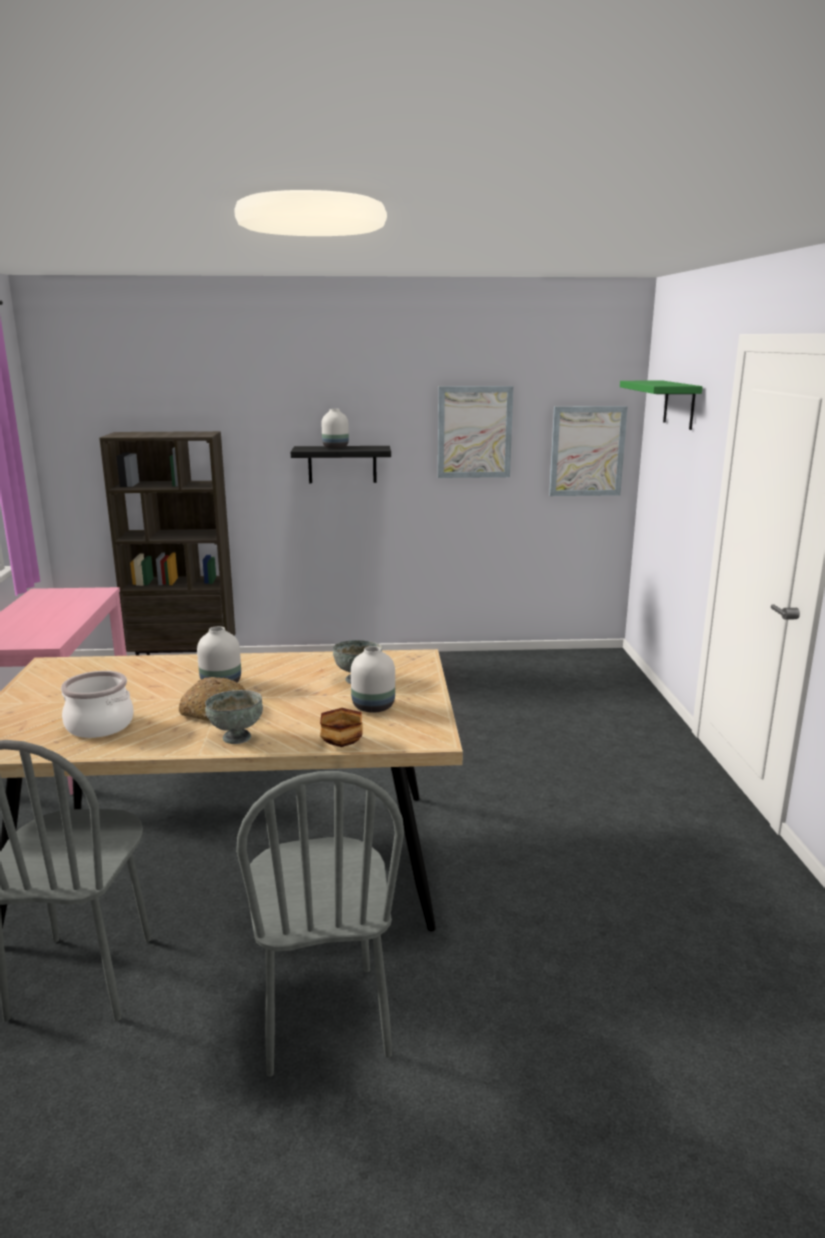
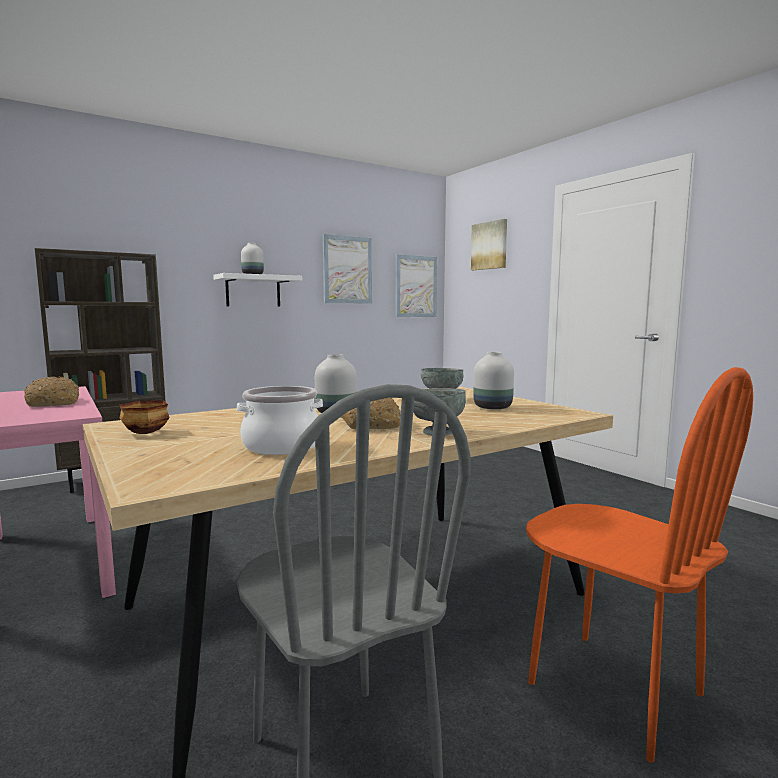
camera: 30 degrees left, 10 degrees down
(59, 617) = (54, 403): none -> bread
(324, 1018) = (613, 689): grey chair -> orange chair
(341, 744) = (527, 423): bowl -> bowl (145, 432)
(342, 464) = (253, 291): black shelf -> white shelf
(679, 404) = (489, 245): green shelf -> picture

